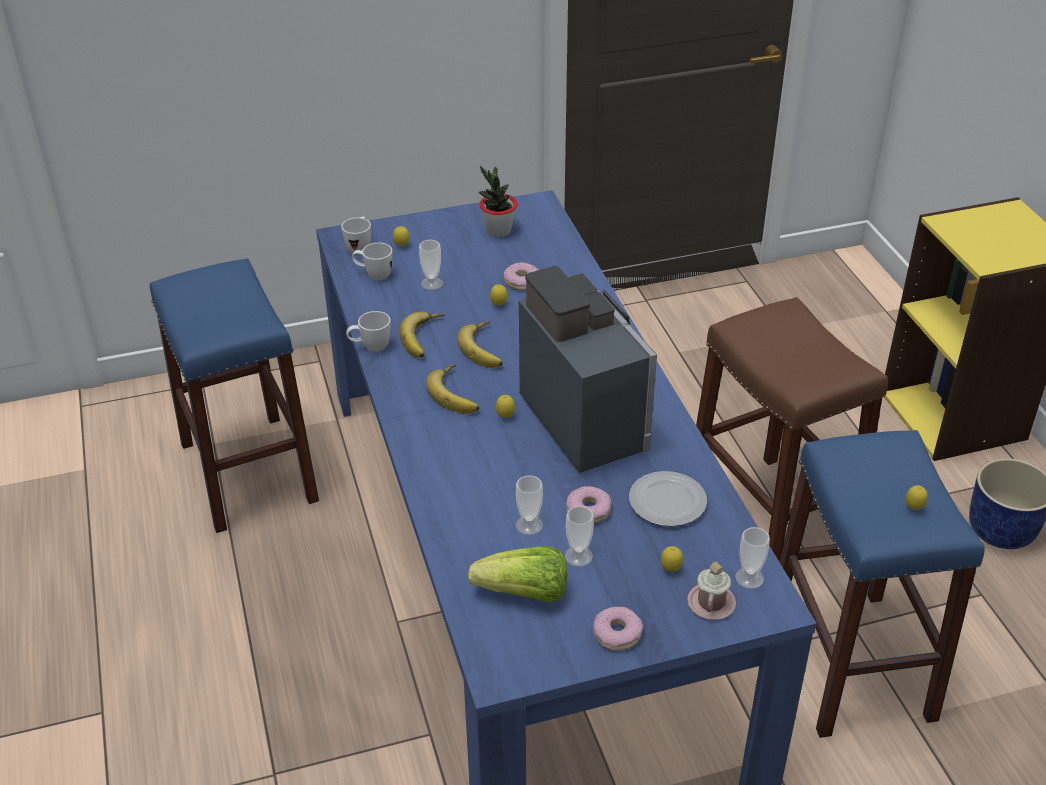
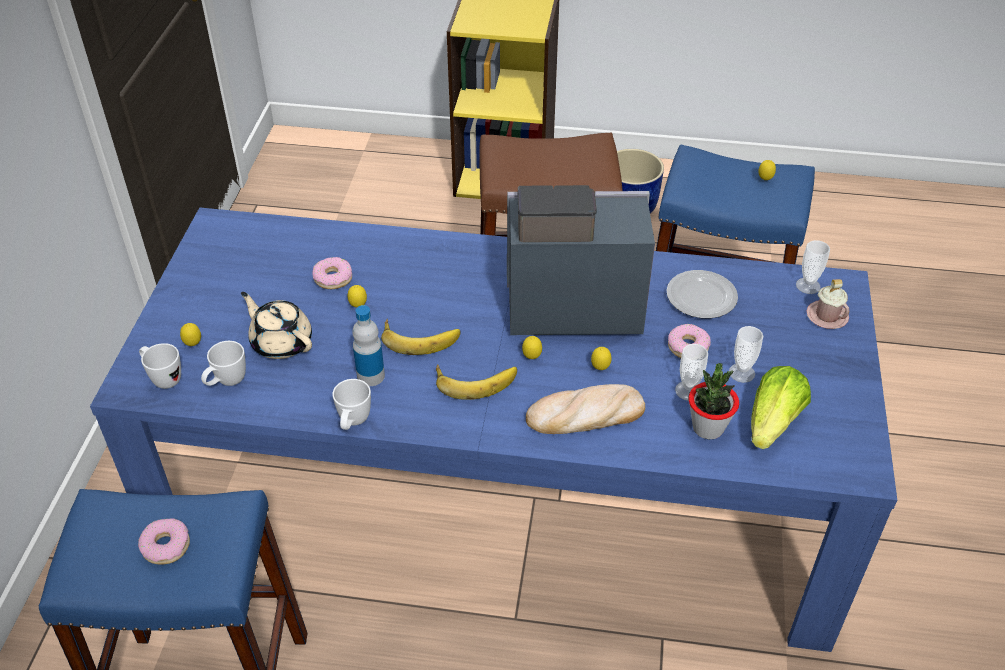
camera: 65 degrees left, 5 degrees up
(425, 338) = (370, 376): banana -> bottle
(431, 283) = (281, 342): cup -> beige teapot
(457, 468) = (585, 415): none -> bread
(498, 231) = (234, 266): potted plant -> potted plant (708, 428)
(617, 634) = (841, 381): donut -> donut (166, 546)
(670, 570) = (781, 324): lemon -> lemon (600, 368)

